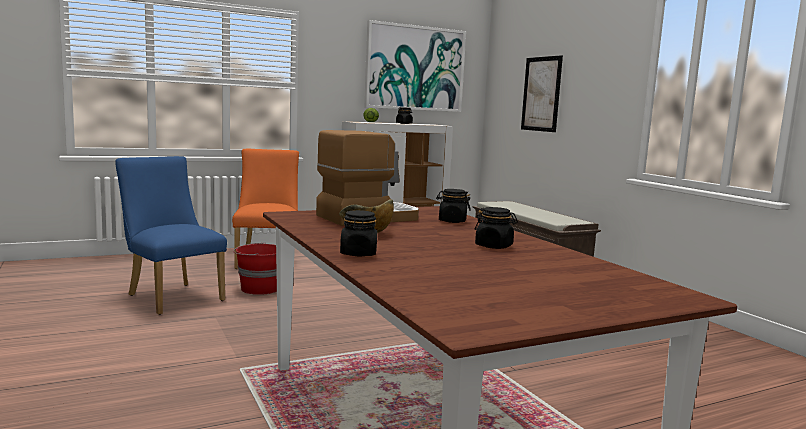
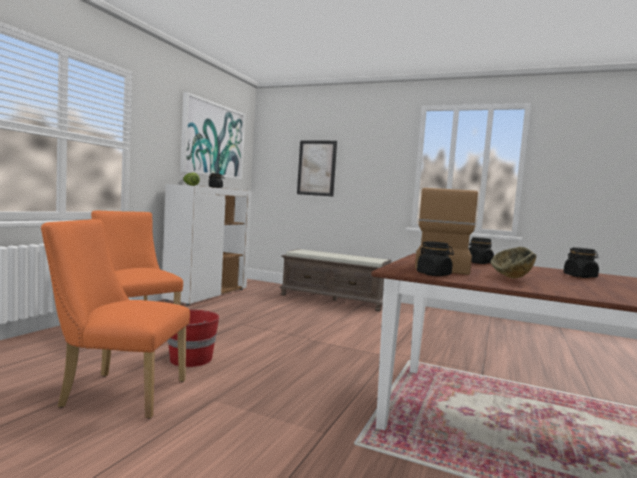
camera: 40 degrees left, 5 degrees down
(171, 296) = (116, 393): blue chair -> orange chair
(358, 253) = (593, 294): black jar -> black jar (434, 274)

